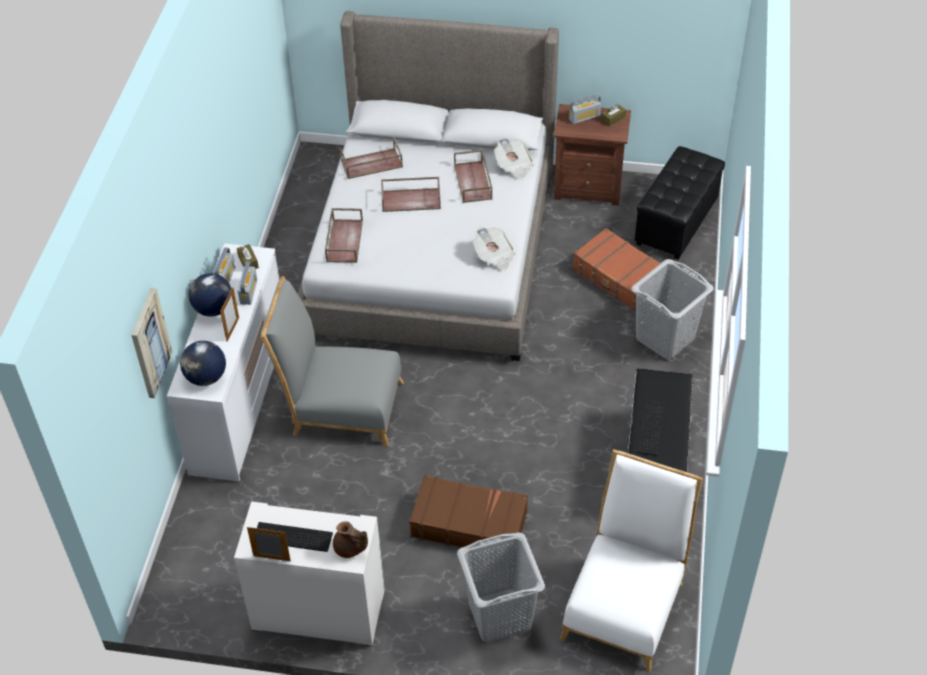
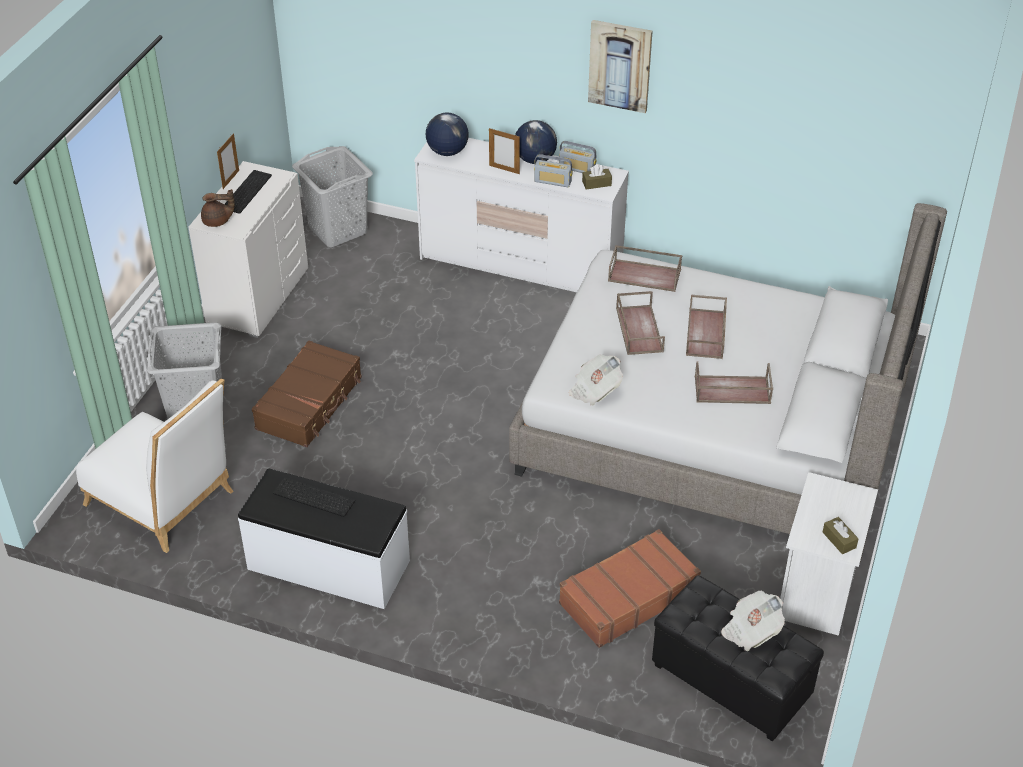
camera: 100 degrees right, 5 degrees down
(150, 343) = (437, 69): picture -> picture (620, 65)
(340, 406) = (491, 330): grey chair -> none
(350, 549) = (217, 221): brown teapot -> brown teapot turned 135 degrees counterclockwise
(371, 164) = (776, 310): brown tray -> brown tray (638, 329)
(514, 166) = (757, 431): newspaper -> newspaper (750, 630)
(584, 117) = (844, 510): radio -> none
(588, 187) = (816, 598): brown nightstand -> white nightstand
(664, 338) = (516, 618): grey laundry basket -> grey laundry basket (338, 230)

